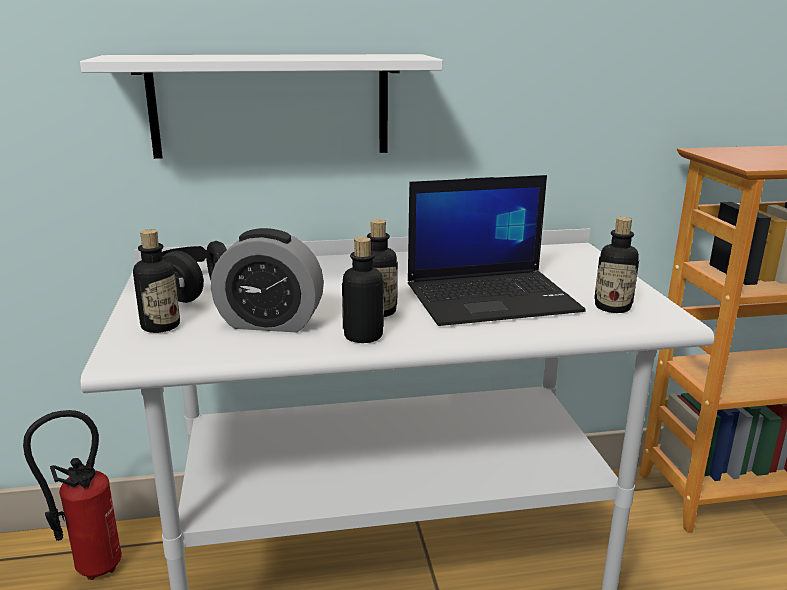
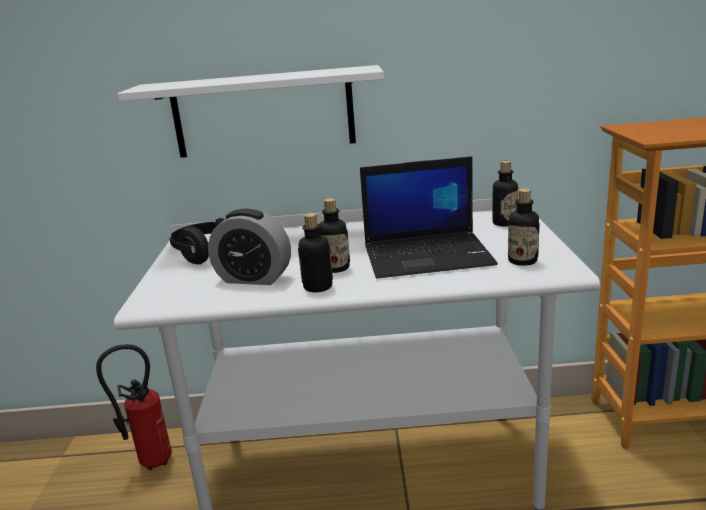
camera: 10 degrees right, 0 degrees up
(160, 326) = (176, 282): bottle -> bottle (504, 223)

